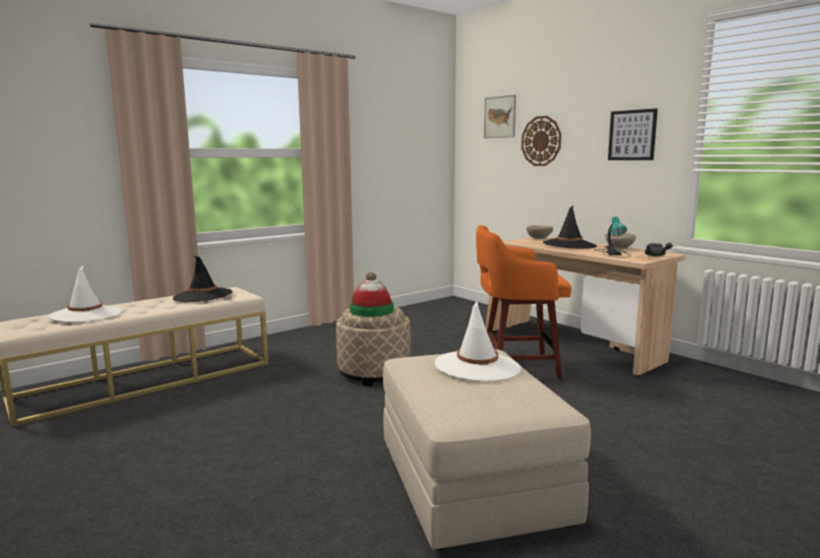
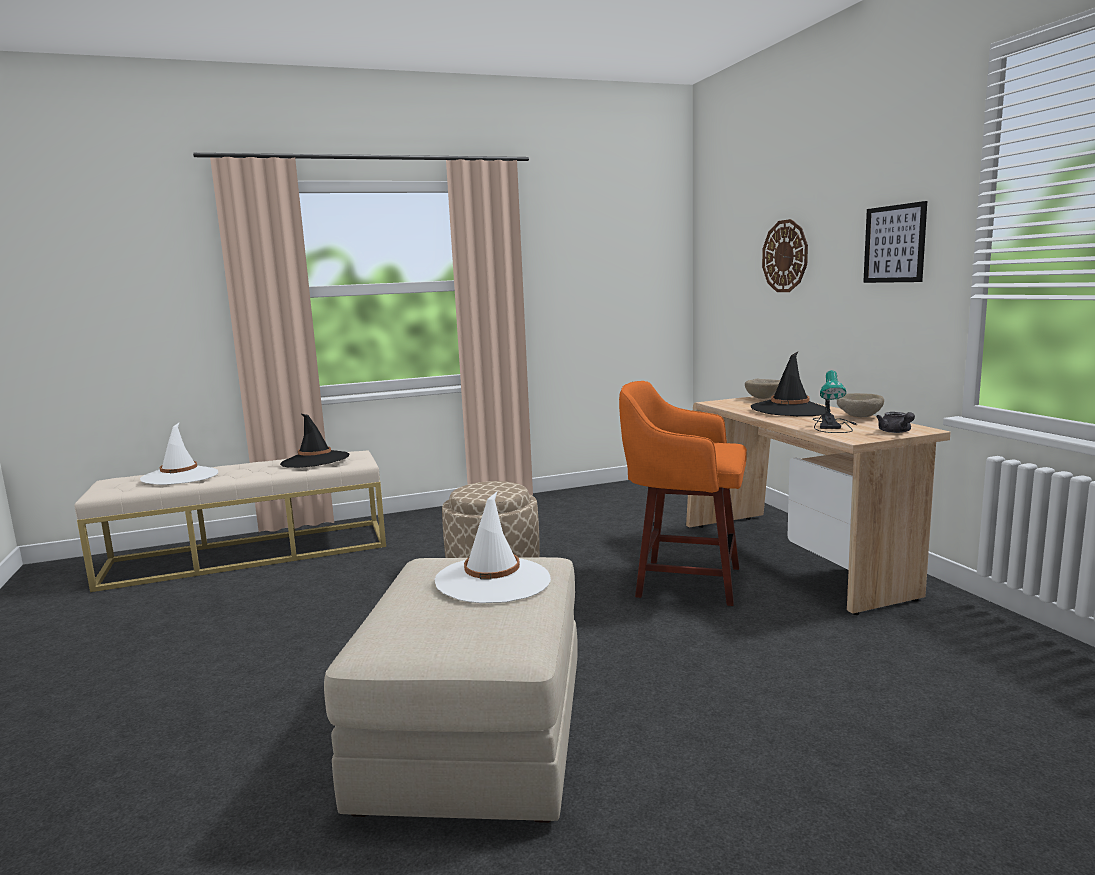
camera: 20 degrees right, 0 degrees up
(371, 310) = (485, 490): hat -> none
(500, 117) = (739, 223): picture -> none

